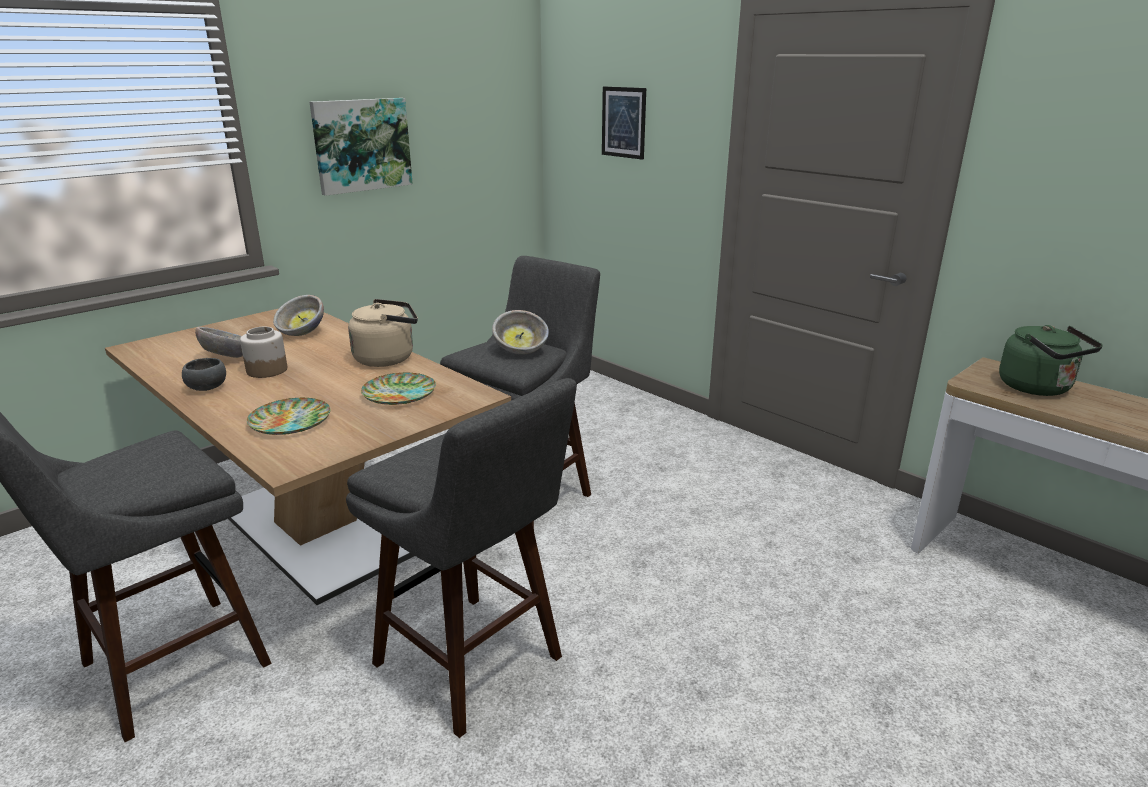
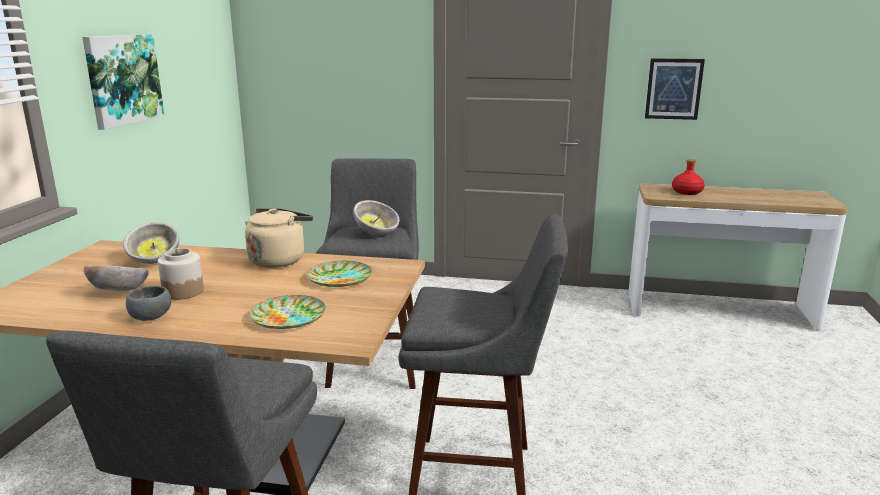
camera: 35 degrees left, 5 degrees down
(623, 122) = (329, 52): picture -> picture (674, 89)
(1038, 388) = (687, 192): green kettle -> red bottle

